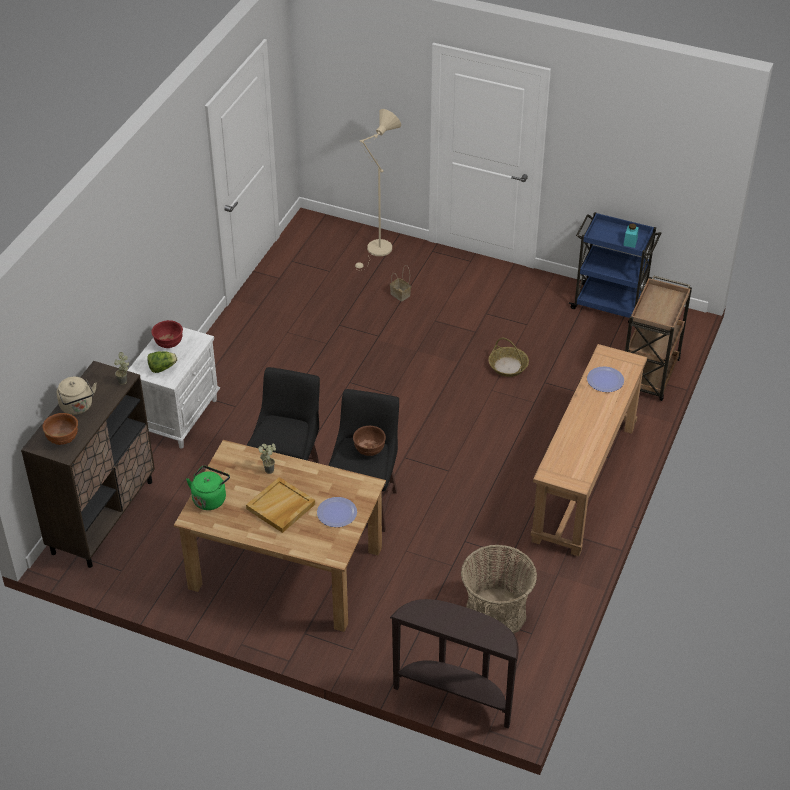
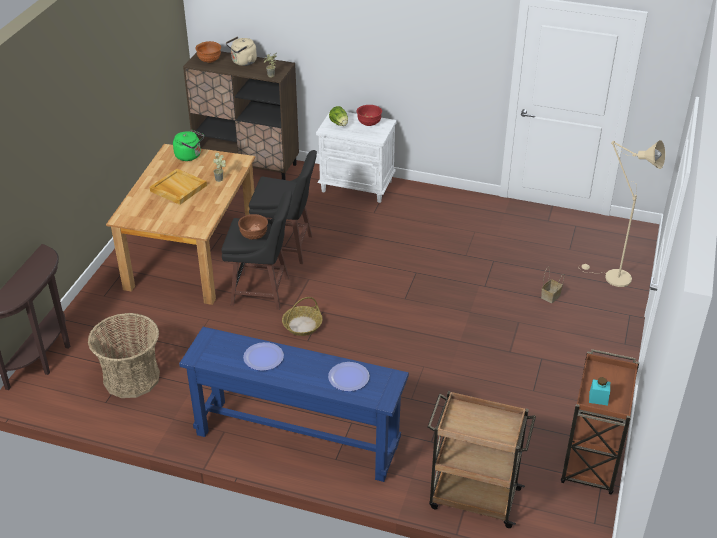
camera: 85 degrees right, 5 degrees down
(337, 513) = (169, 216): plate -> plate (263, 357)
(508, 366) = (462, 378): basket -> basket (302, 325)
(584, 483) = (297, 439): brown console table -> blue console table
(610, 305) = (591, 462): blue cart -> brown cart

